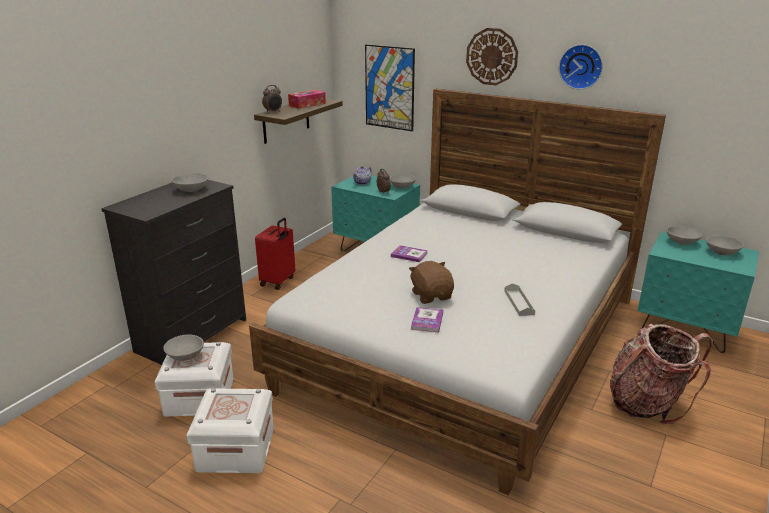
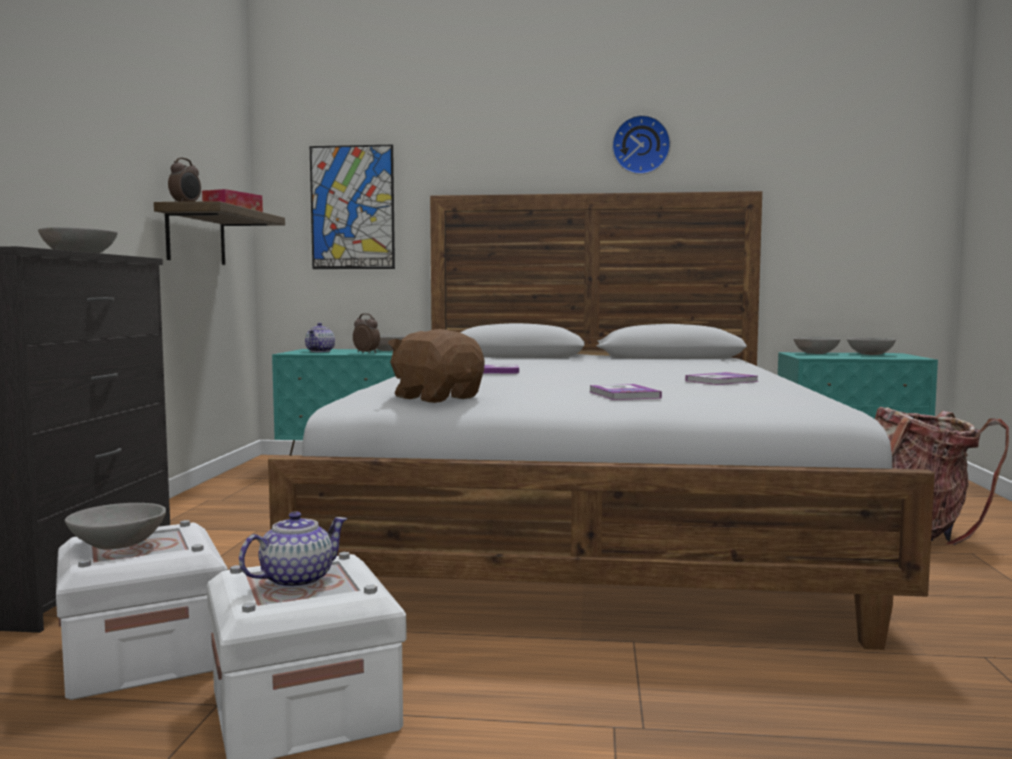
camera: 25 degrees left, 20 degrees down
(228, 405) = (295, 580): none -> teapot
(278, 281) = (200, 508): red suitcase -> none
(431, 296) = (588, 386): brown plush toy -> brown plush toy (437, 398)
(492, 56) = (513, 145): wall clock -> none
(519, 302) = (721, 381): grey tray -> book

